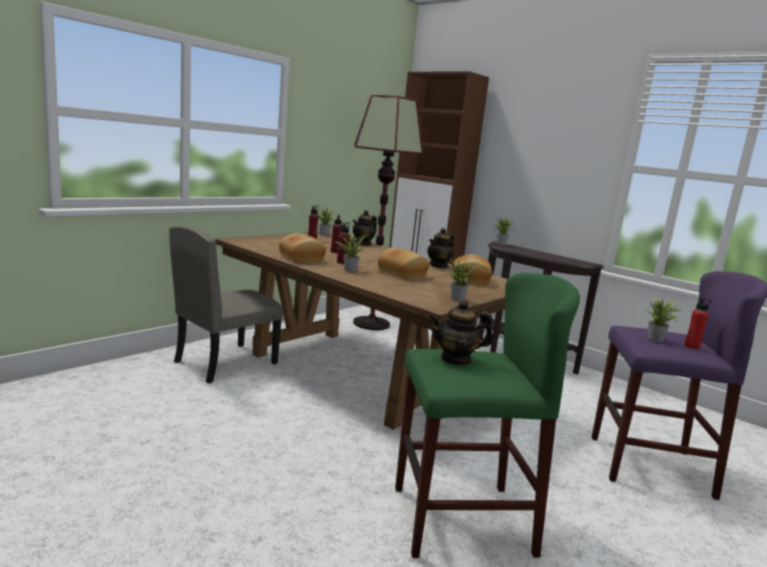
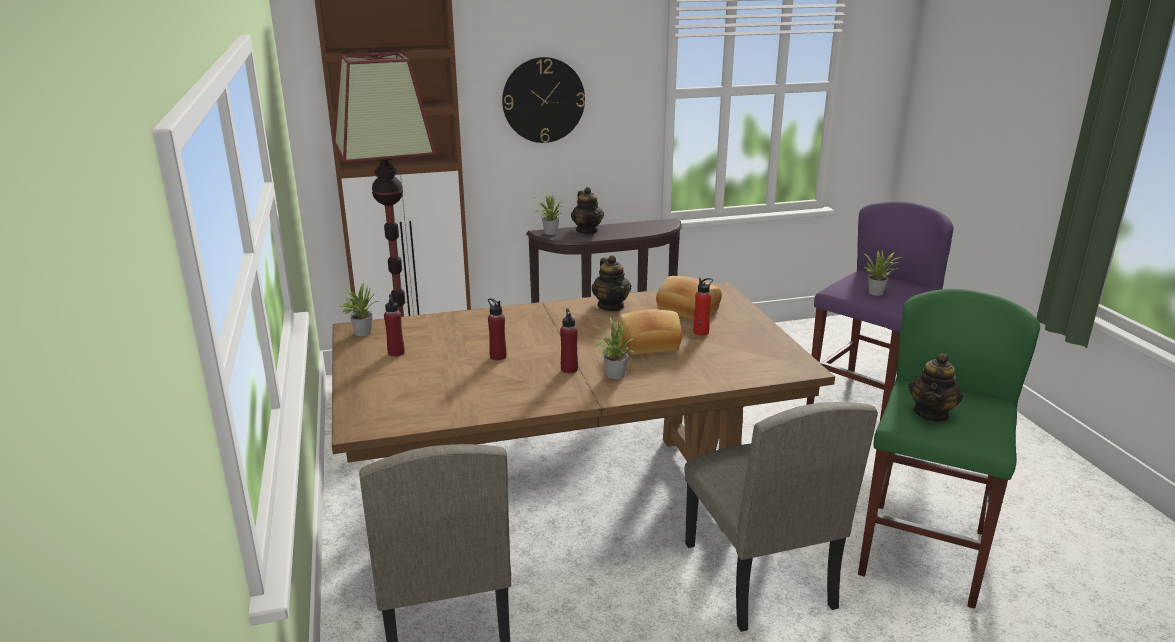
camera: 55 degrees left, 10 degrees up
(300, 258) = (528, 396): bread -> none
(350, 444) = (757, 575): none -> beige chair
(363, 243) = (451, 319): teapot -> teapot (587, 231)
(456, 299) = (775, 347): potted plant -> none
(533, 158) = (543, 100): none -> wall clock
(692, 346) = (896, 285): red bottle -> red bottle (701, 332)

